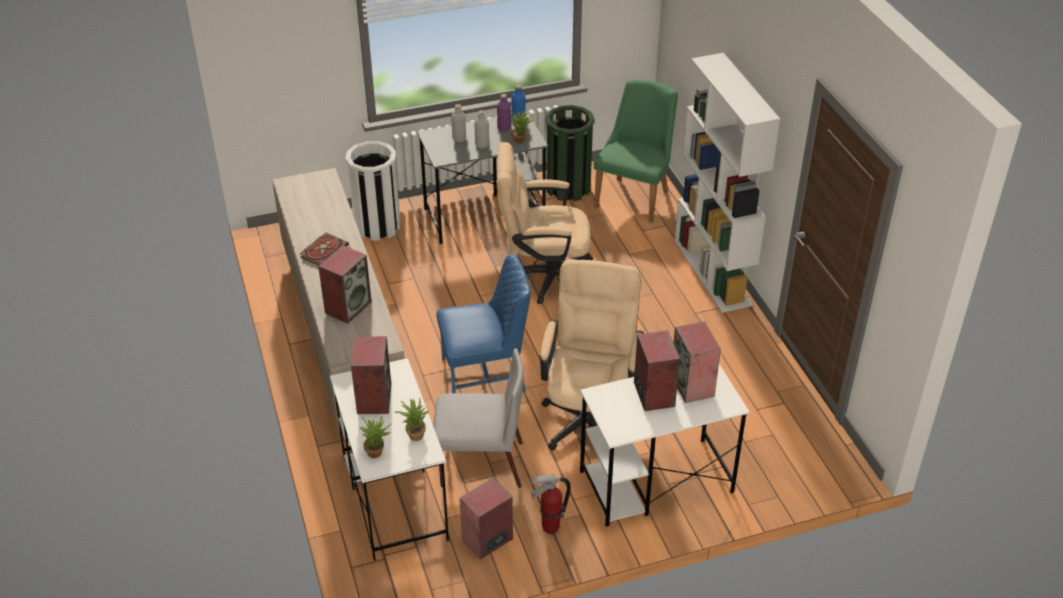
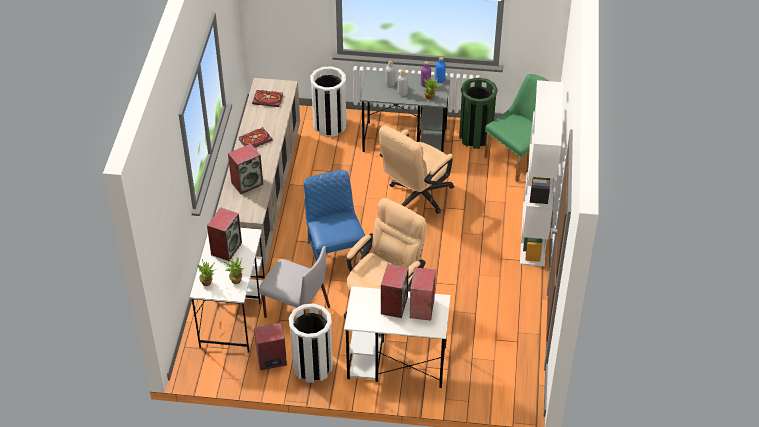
camera: 25 degrees right, 5 degrees up
(310, 199) = (268, 99): none -> book
(485, 376) = (335, 254): blue chair -> blue chair turned 120 degrees counterclockwise
(543, 276) = (416, 197): beige office chair -> beige office chair turned 75 degrees counterclockwise
(550, 528) = (313, 367): fire extinguisher -> white trash can

